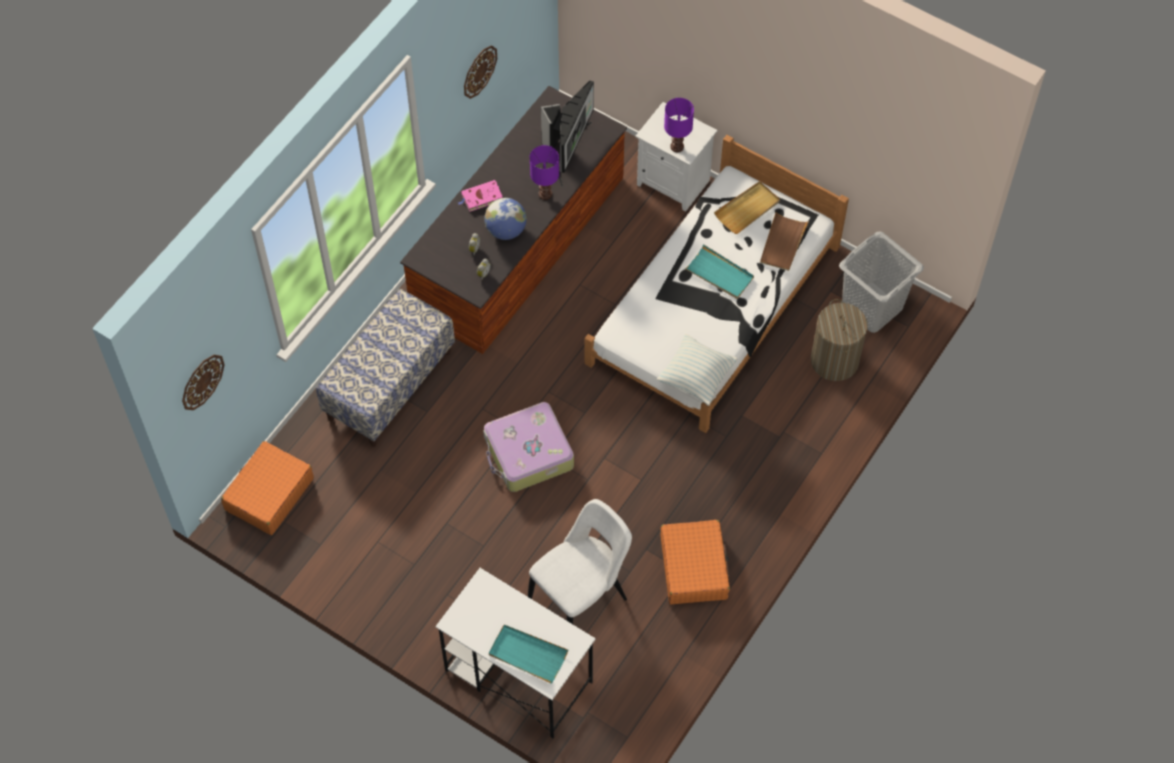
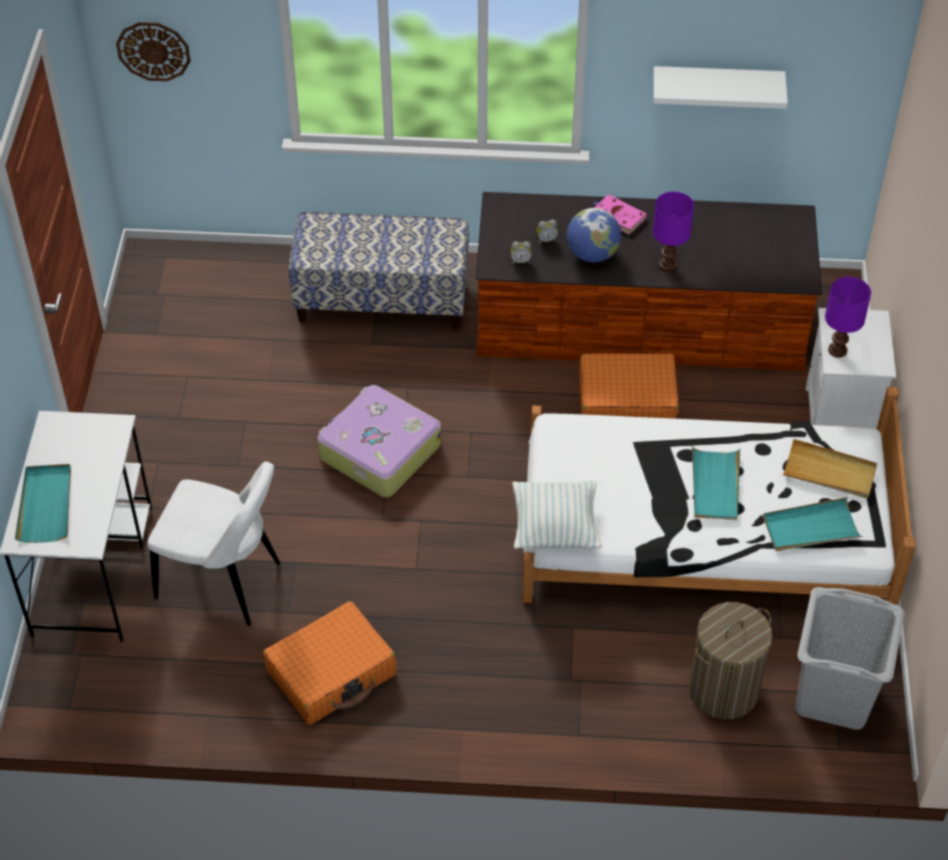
camera: 60 degrees right, 10 degrees down
(269, 494) = (189, 269): orange suitcase -> orange suitcase (626, 402)
(479, 71) = (717, 85): wall clock -> white shelf
(566, 150) = (741, 257): monitor -> none
(783, 243) = (810, 528): brown tray -> turquoise tray

